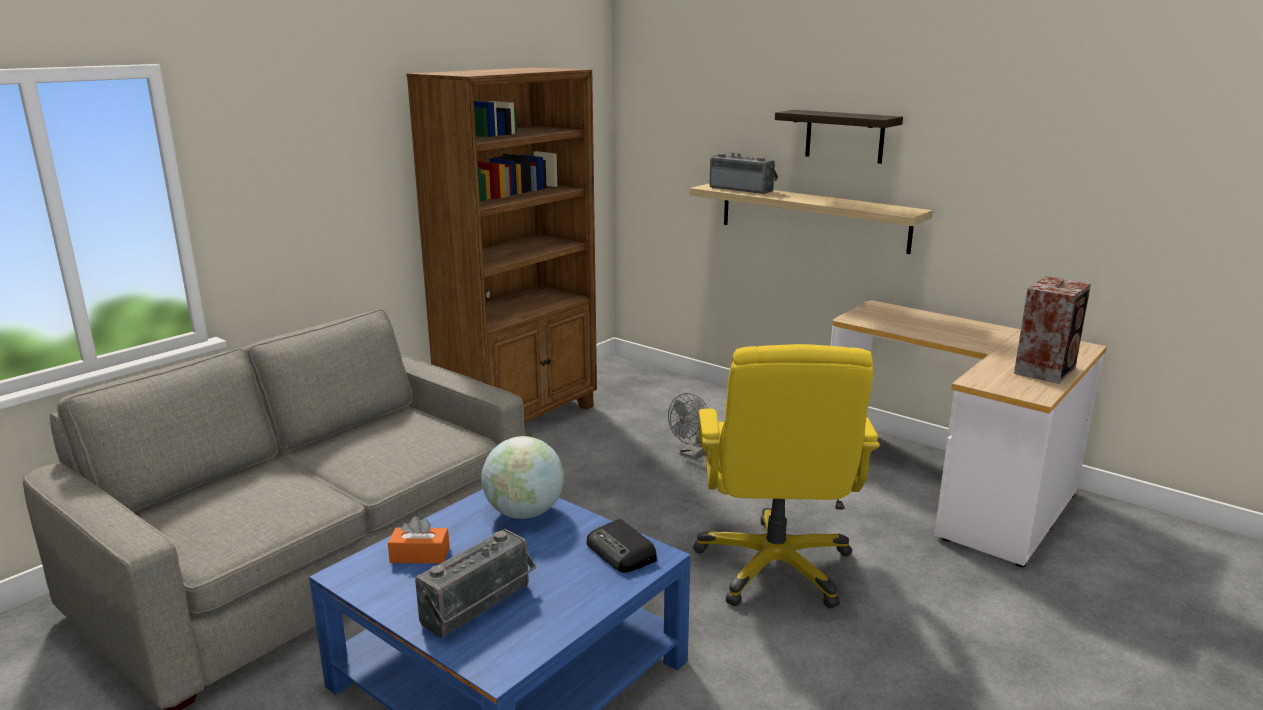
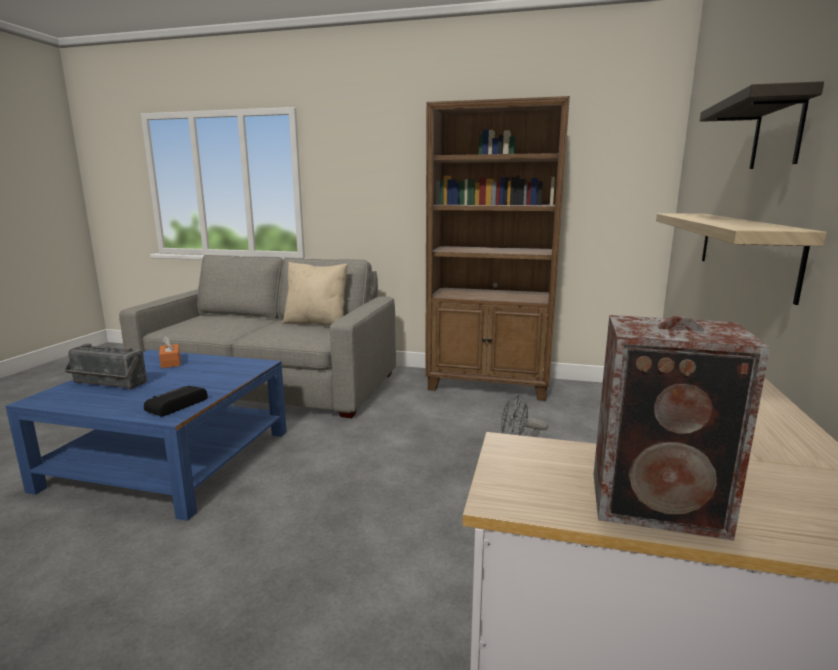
camera: 65 degrees right, 5 degrees down
(375, 428) = (316, 323): none -> beige pillow
(524, 513) = (228, 373): globe -> none
(742, 189) = (695, 215): radio -> none
(775, 567) = (346, 537): yellow office chair -> none

